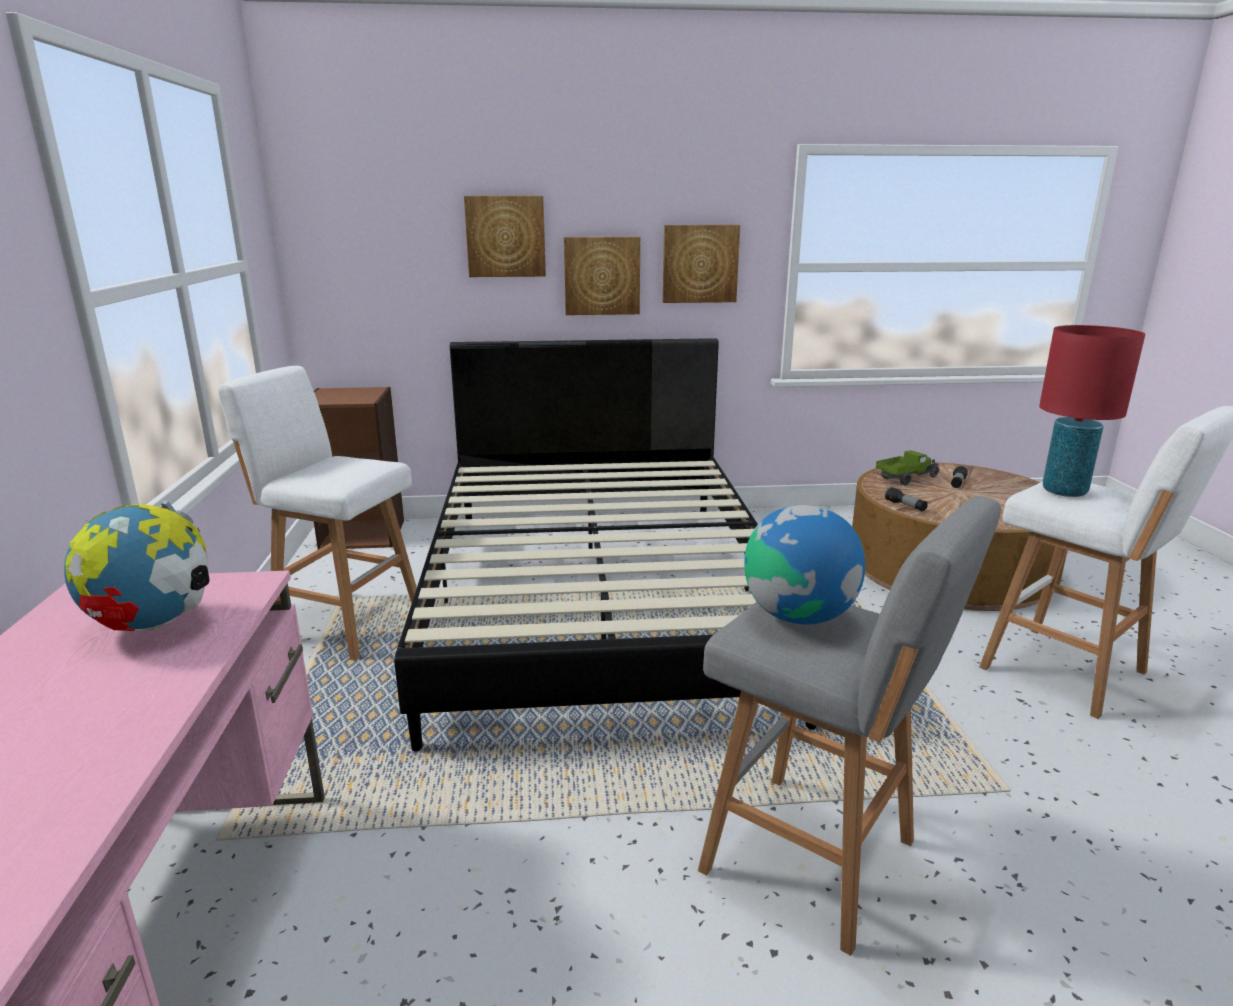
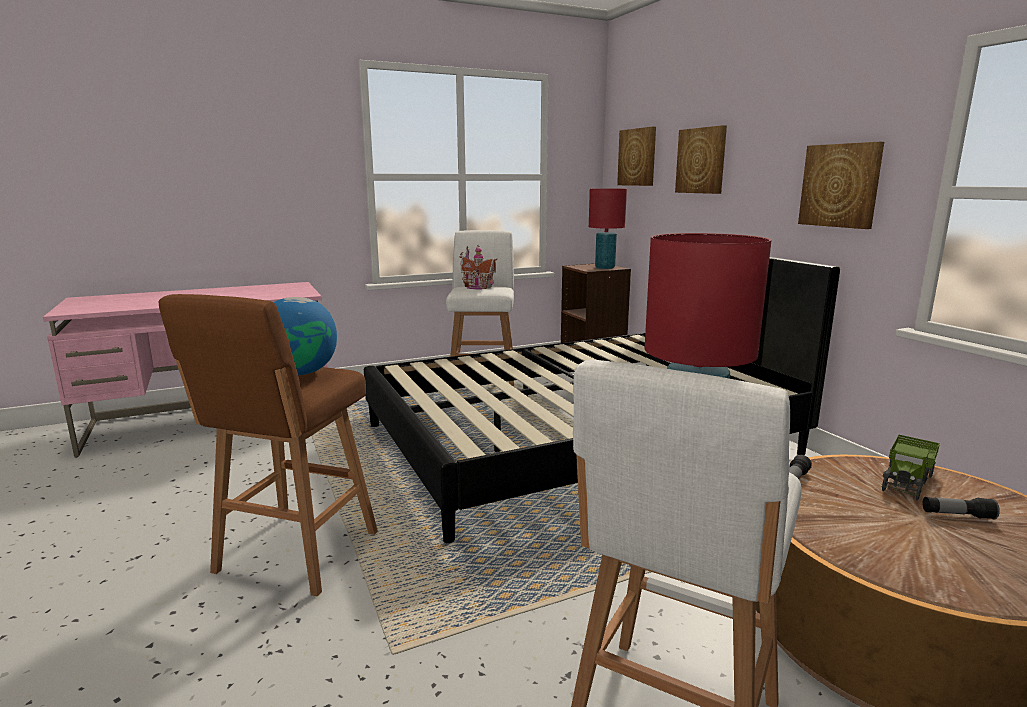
camera: 70 degrees right, 5 degrees down
(153, 624) = (266, 292): globe -> none
(329, 469) = (477, 287): none -> toy house
(363, 393) = (605, 268): none -> red table lamp
(602, 276) = (758, 195): picture -> picture (637, 157)
(816, 860) = (294, 555): grey stool -> brown stool
(906, 479) = (907, 480): toy truck -> toy truck turned 90 degrees clockwise

